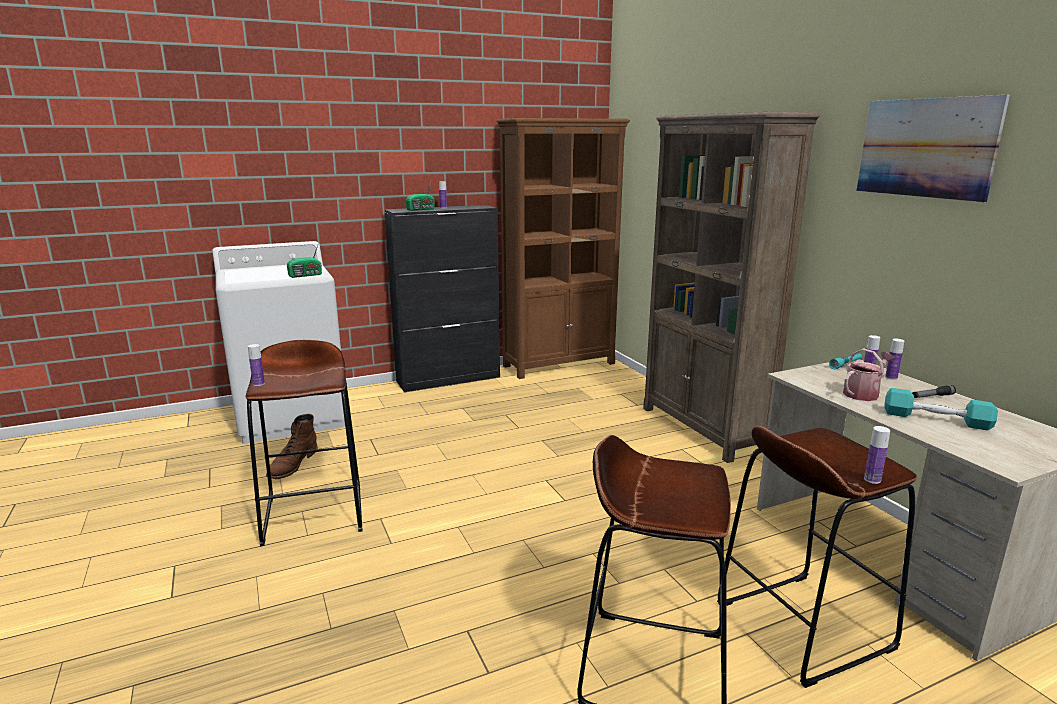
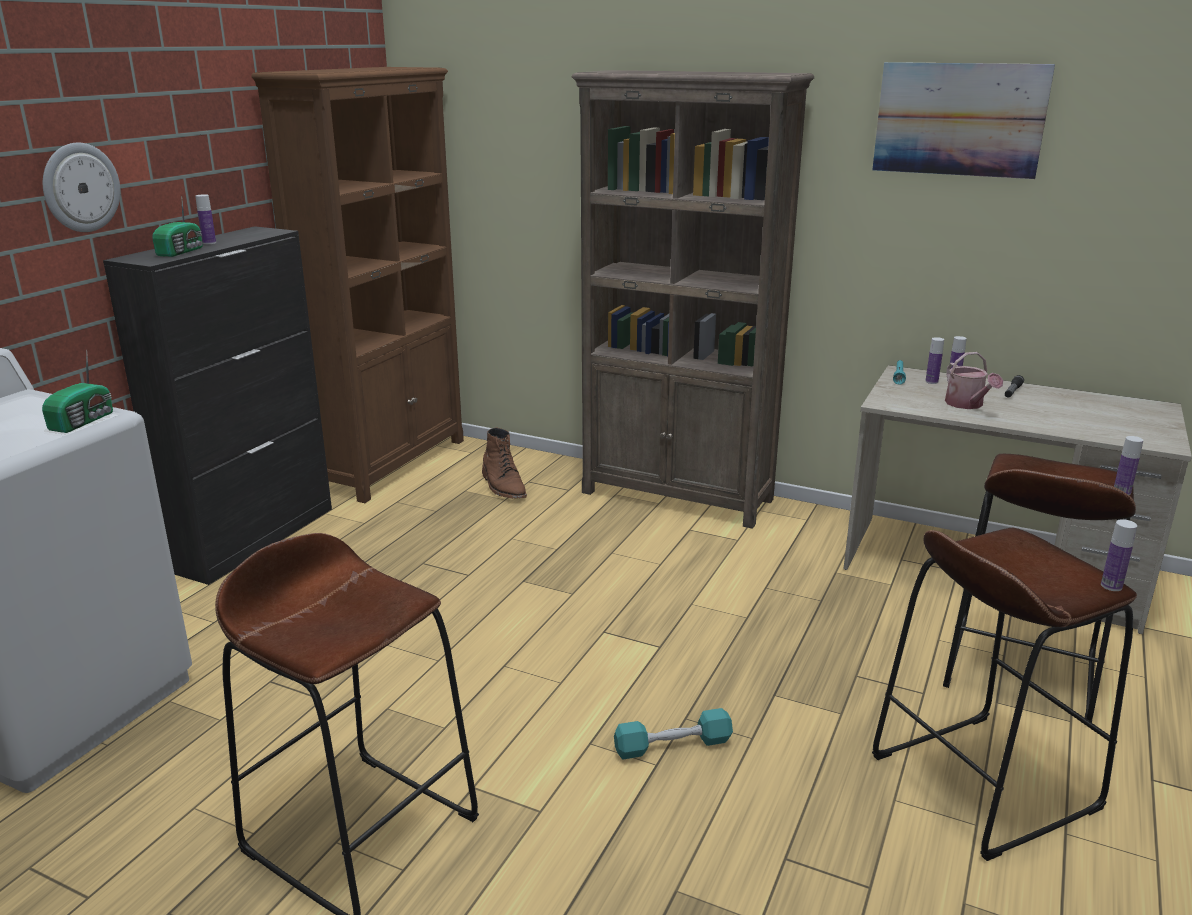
camera: 40 degrees left, 5 degrees up
(258, 384) = (295, 649): bottle -> bottle (1111, 586)
(292, 464) = (194, 781): brown boot -> brown boot (503, 486)
(379, 171) = (80, 187): none -> wall clock
(863, 393) = (967, 405): watering can -> watering can turned 150 degrees clockwise
(936, 419) = (1055, 415): turquoise dumbbell -> turquoise dumbbell (672, 745)

